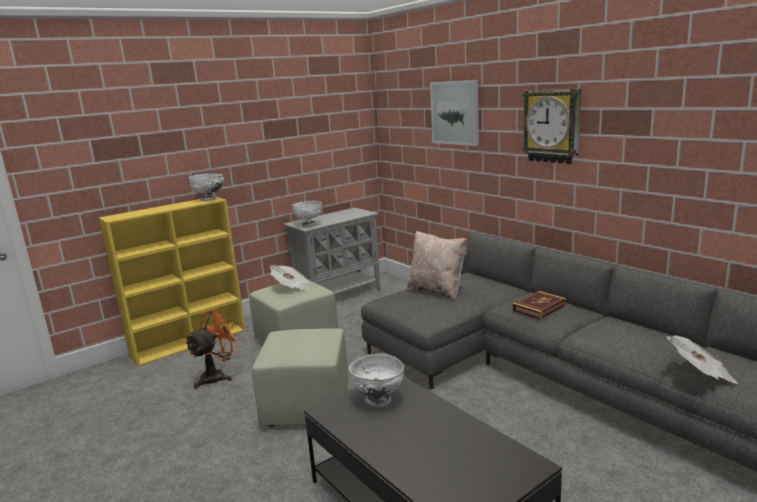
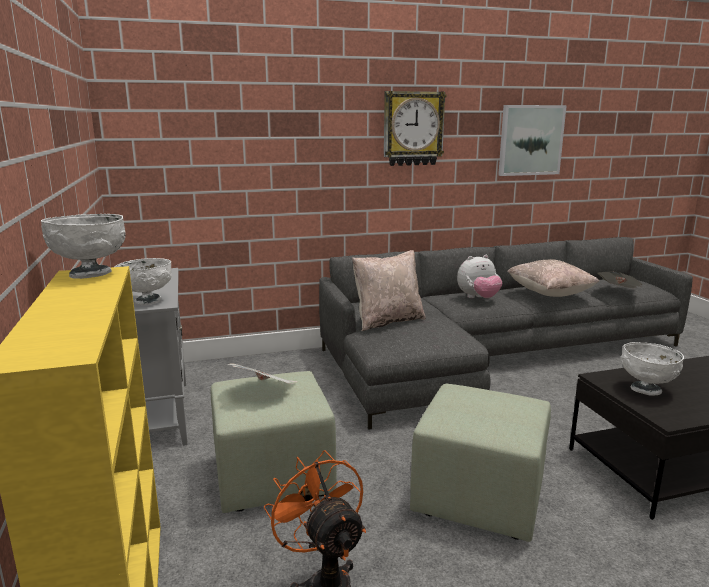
camera: 70 degrees left, 0 degrees up
(455, 112) = (278, 116): picture -> picture (530, 140)
(539, 308) = (478, 298): book -> plush toy
(612, 336) = (549, 294): none -> beige pillow

